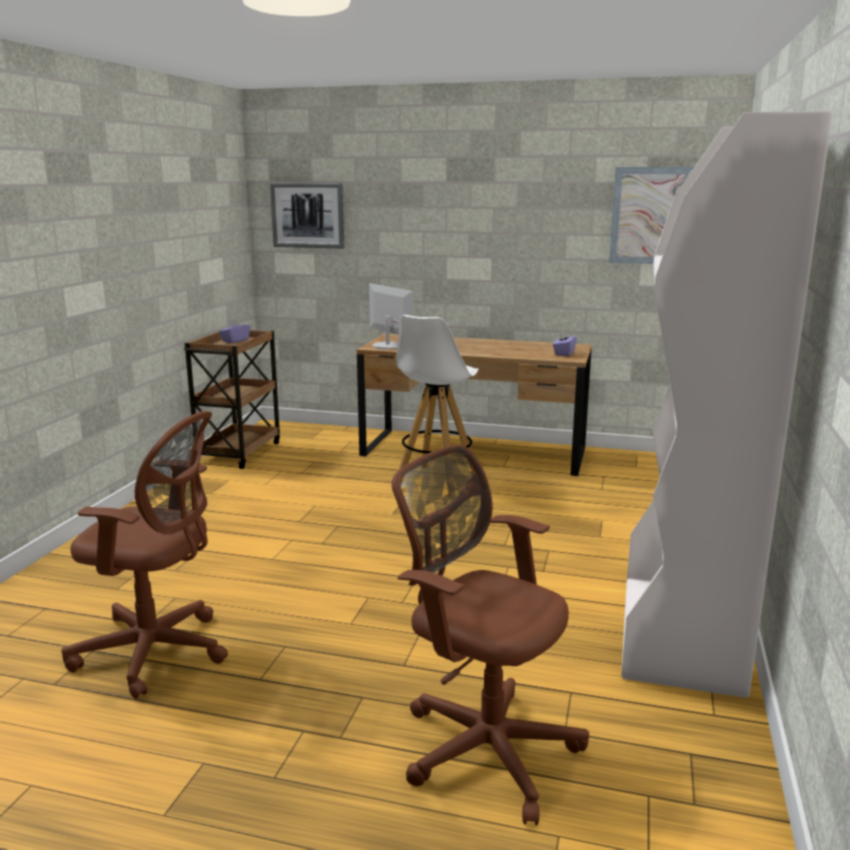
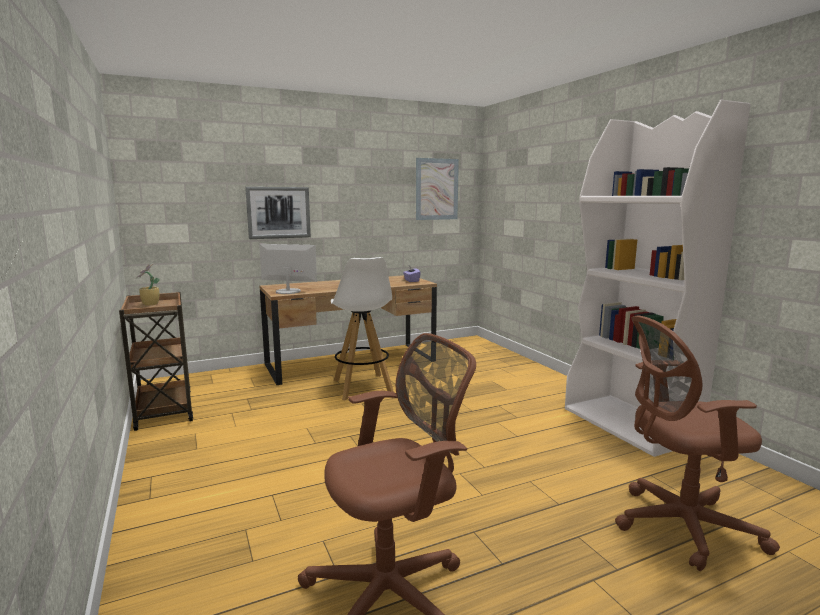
camera: 40 degrees left, 5 degrees down
(235, 340) = (150, 304): purple tissue box -> potted plant
(307, 215) = (181, 190): picture -> picture (278, 212)

